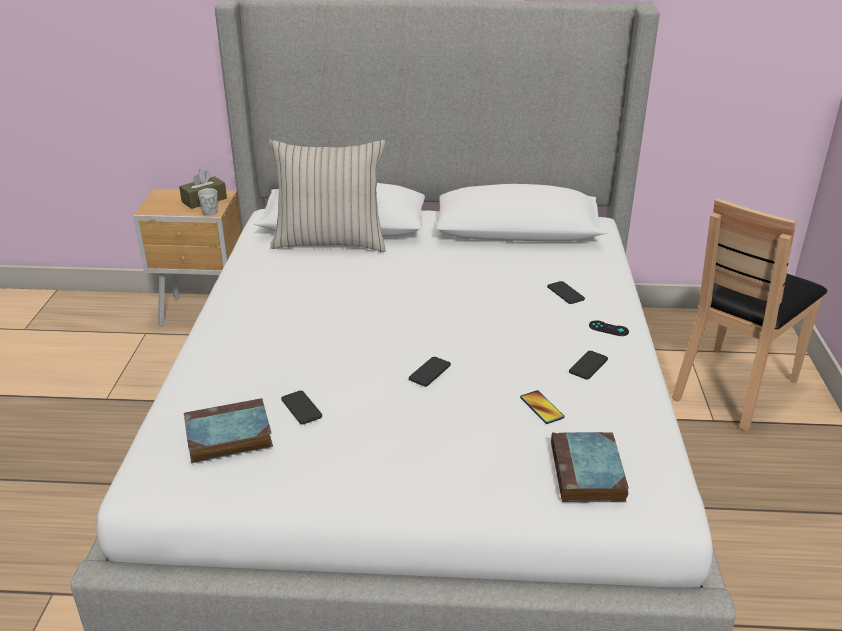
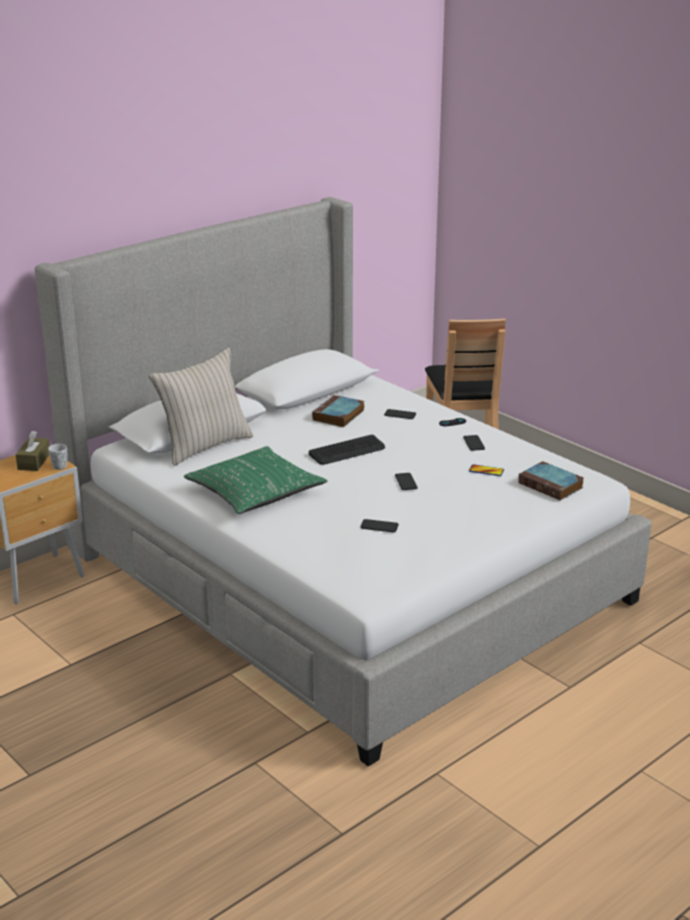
camera: 45 degrees left, 5 degrees down
(226, 437) = (369, 556): book -> book (338, 415)
(280, 307) = (255, 492): none -> green pillow
(436, 307) = (347, 451): none -> keyboard

